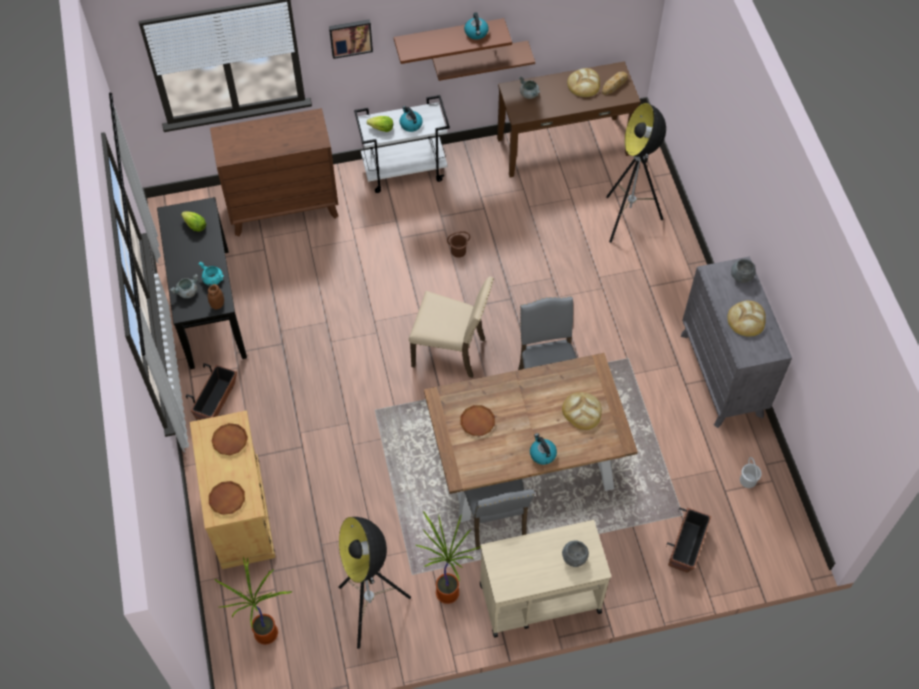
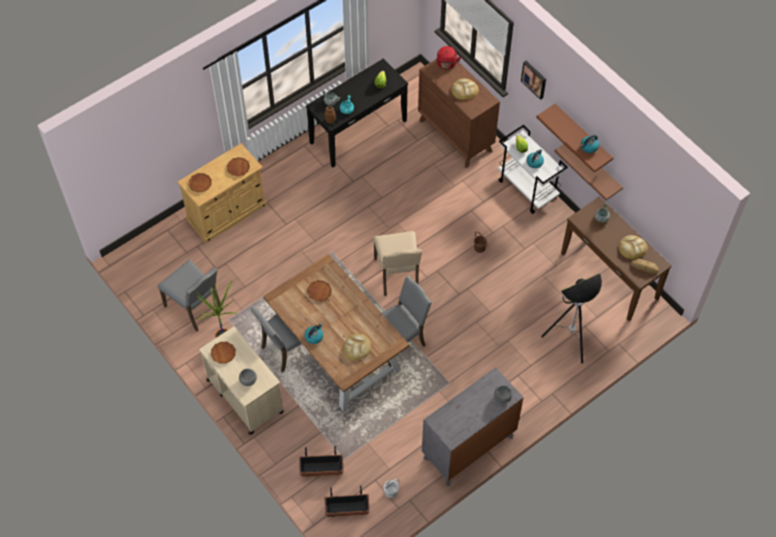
camera: 65 degrees right, 0 degrees up
(216, 401) = (294, 166): planter -> planter (347, 509)
(229, 137) = (446, 64): none -> red kettle
(268, 634) = (157, 261): potted plant -> none
(372, 610) = (195, 307): floor lamp -> grey chair
(517, 573) = (223, 353): none -> brown plate
(746, 320) = (467, 412): bread -> bread (464, 90)

